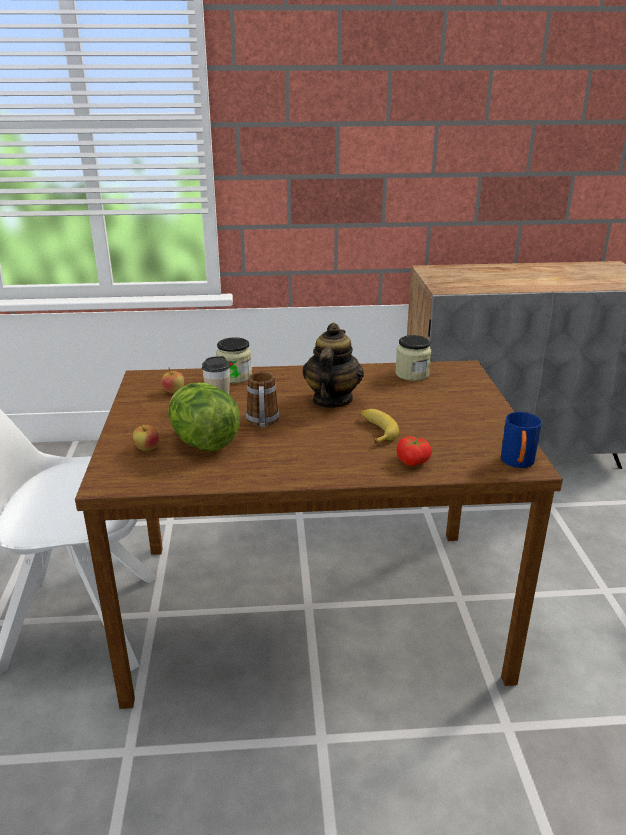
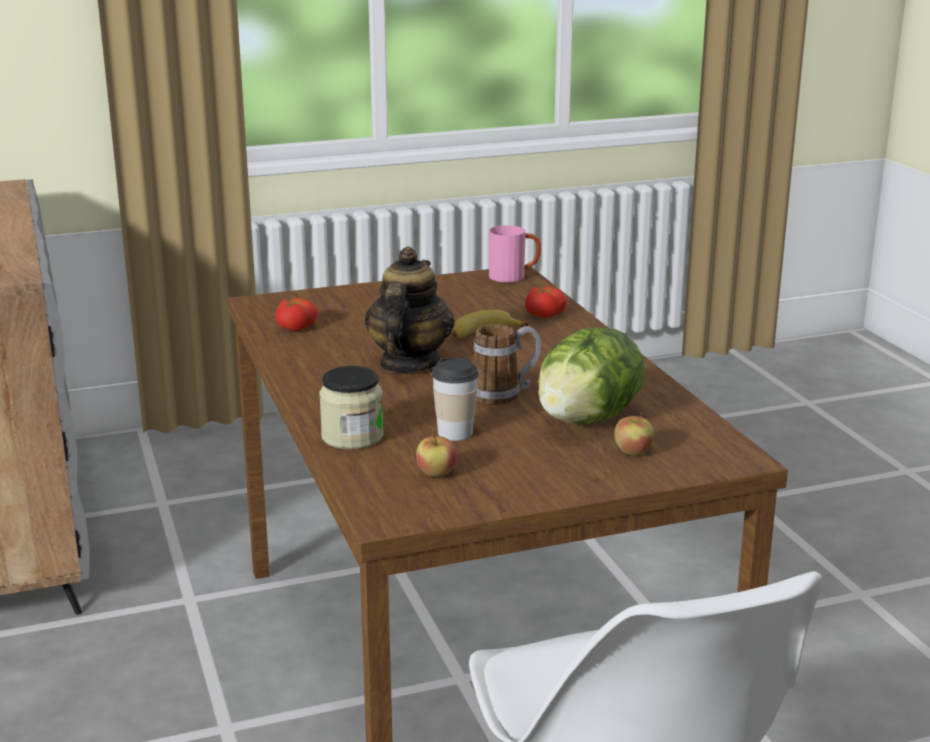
camera: 105 degrees left, 5 degrees down
(331, 400) = (408, 363): teapot -> teapot turned 105 degrees clockwise
(412, 374) = (295, 327): jar -> tomato
(517, 464) = (514, 277): blue mug -> pink mug

